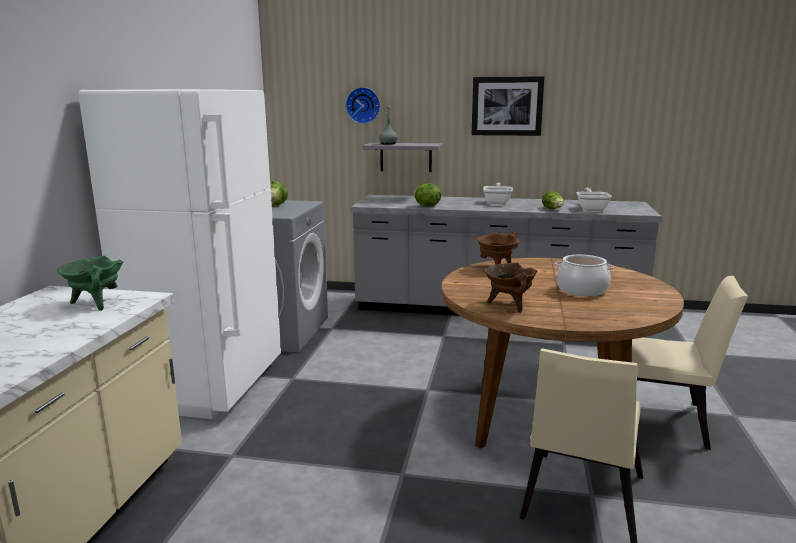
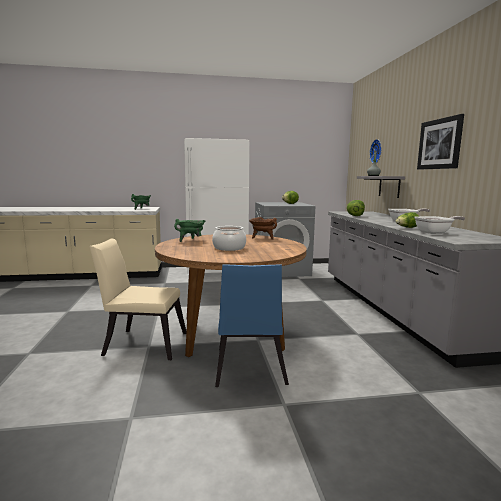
camera: 70 degrees right, 5 degrees down
(509, 305) = (191, 240): brown cooking pot -> green cooking pot
(660, 421) = (249, 369): beige chair -> blue chair

